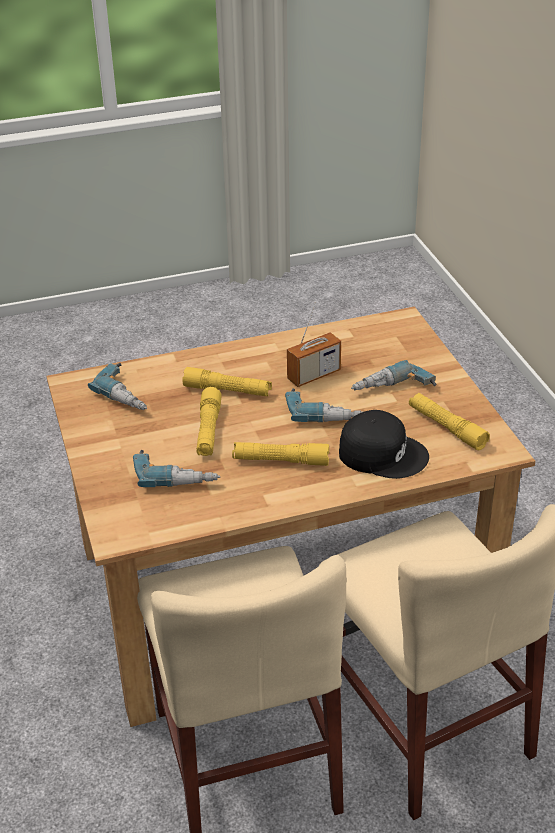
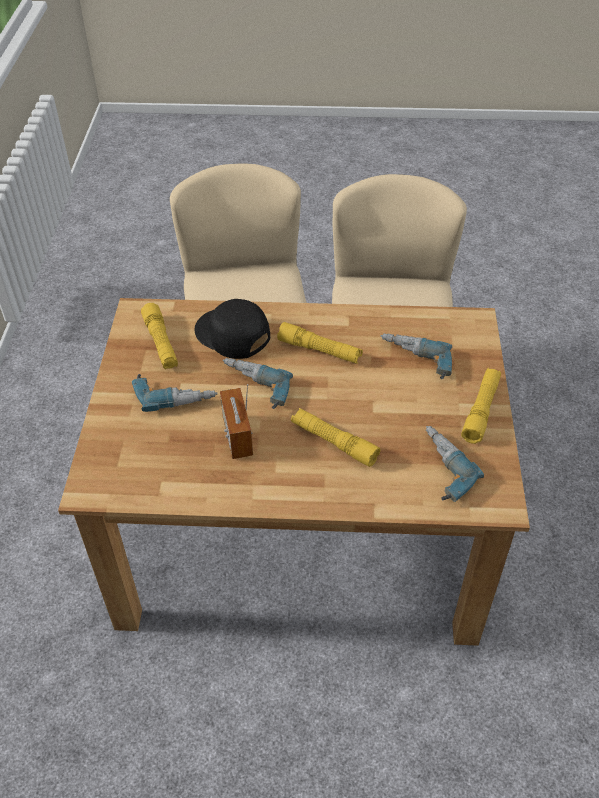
camera: 160 degrees left, 10 degrees up
(208, 430) = (370, 399): yellow flashlight -> yellow flashlight (481, 410)
(314, 375) = (237, 436): radio -> radio turned 90 degrees counterclockwise

